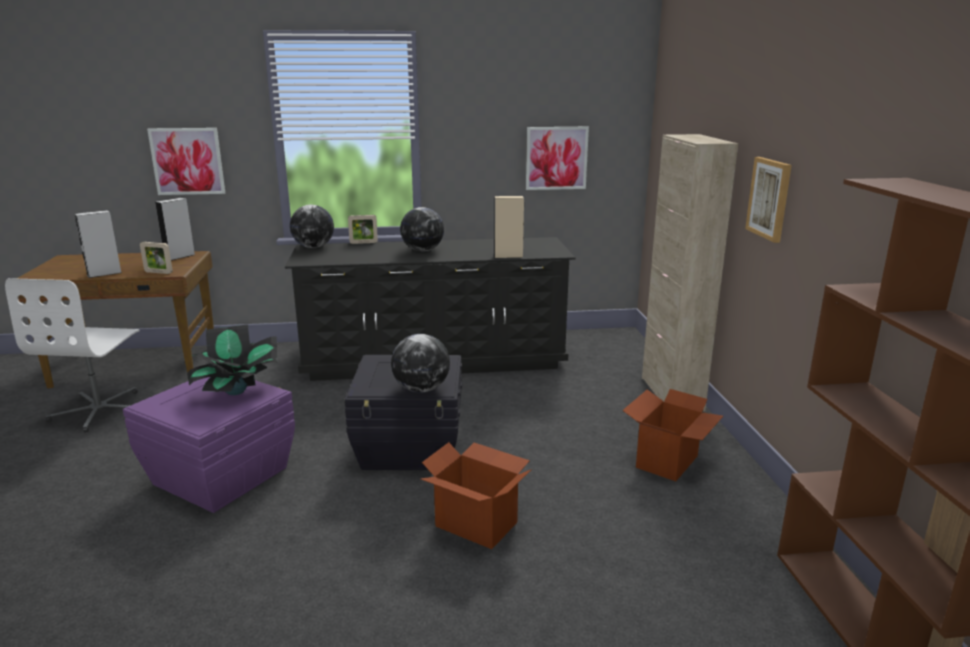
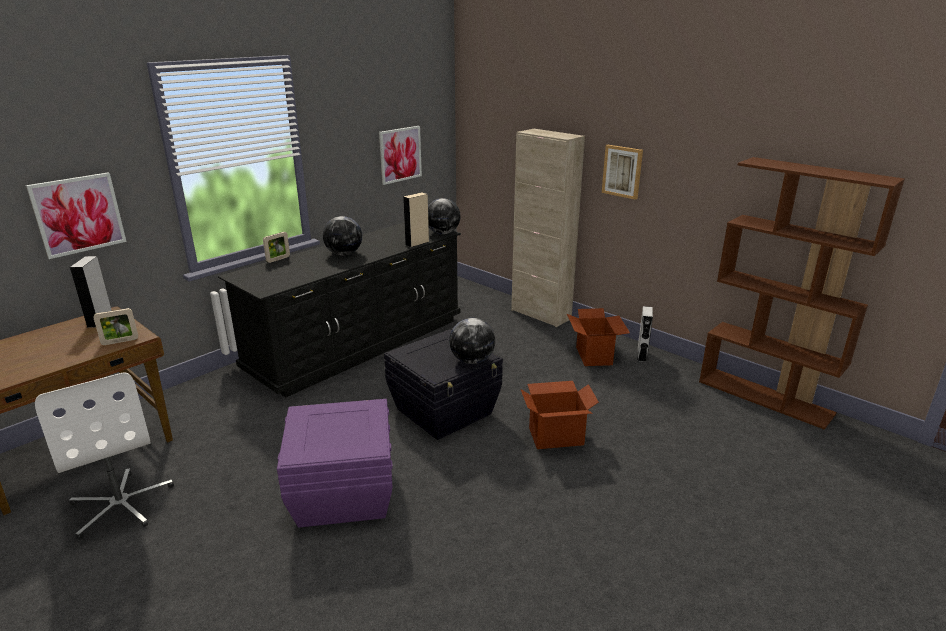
camera: 40 degrees left, 5 degrees up
(104, 274) = (56, 361): grey speaker -> grey speaker (642, 355)
(237, 391) = (347, 415): potted plant -> none
(313, 247) = (242, 274): globe -> globe (443, 233)

